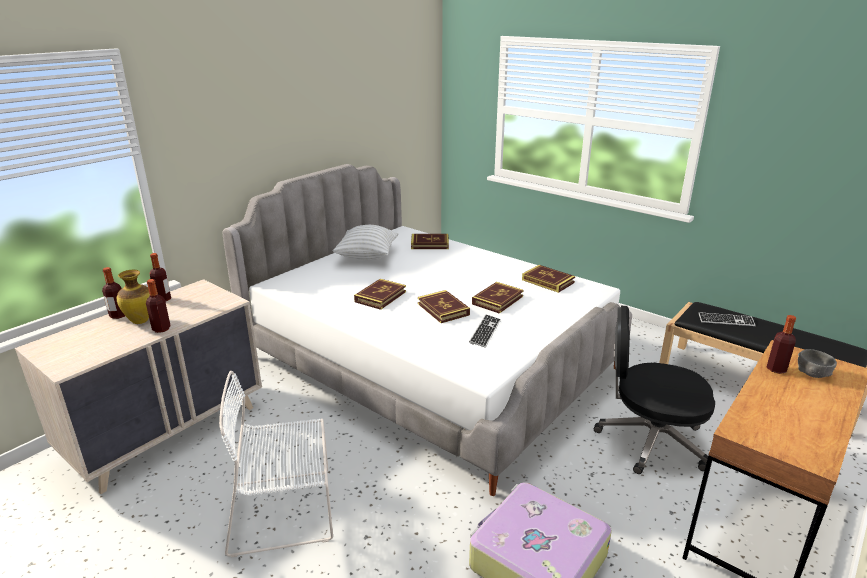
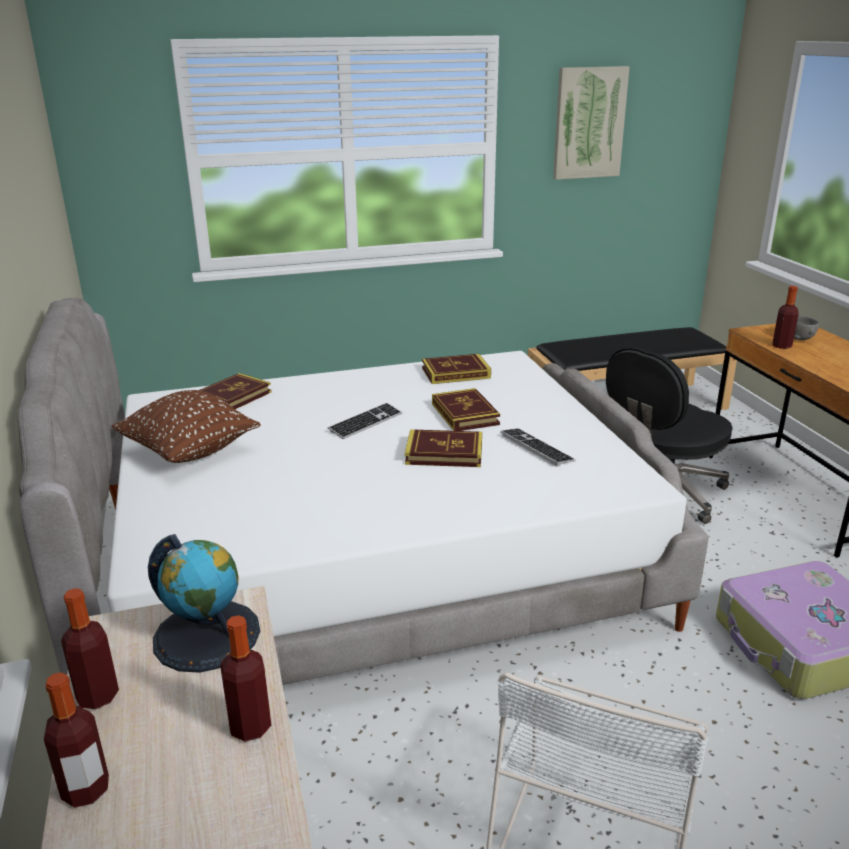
camera: 55 degrees left, 0 degrees up
(140, 321) = (166, 755): vase -> none
(209, 303) = (207, 635): none -> globe
(367, 257) = (190, 452): white pillow -> brown pillow
(380, 297) = (344, 483): book -> none
(726, 320) = (593, 348): keyboard -> keyboard (366, 423)
(798, 129) = (589, 123): none -> picture

